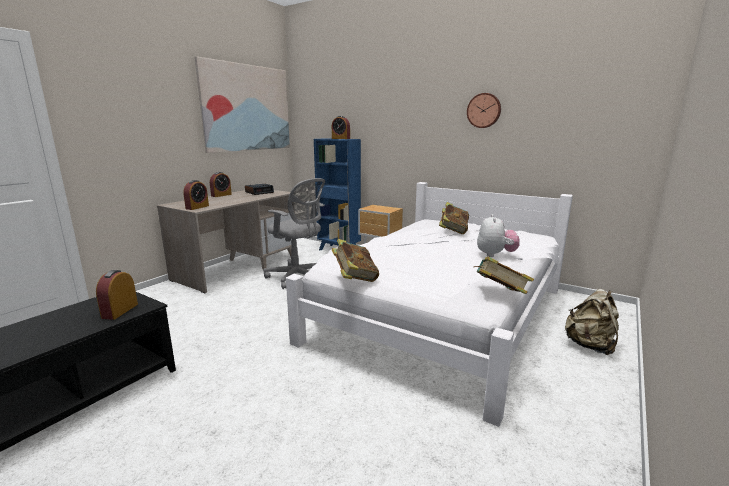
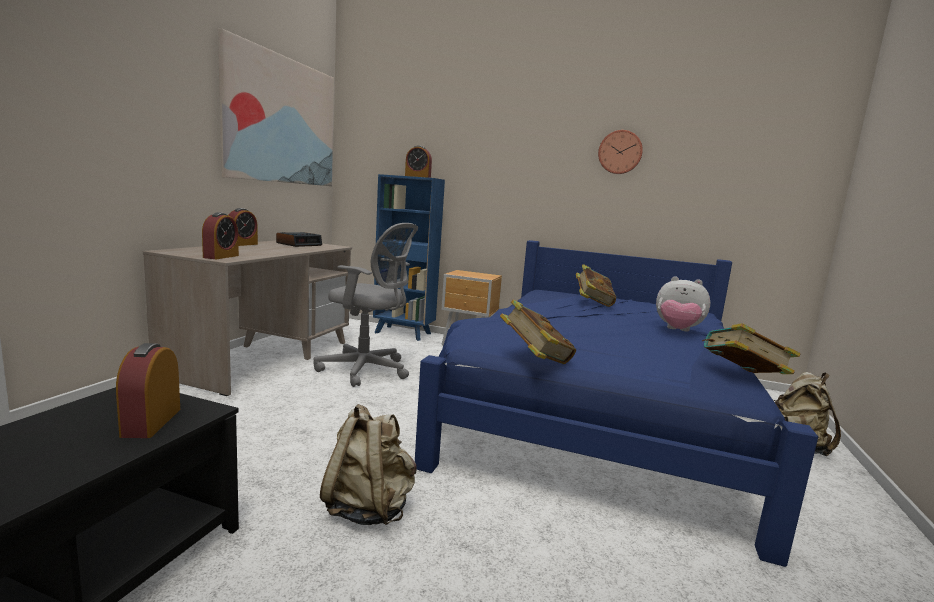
camera: 15 degrees left, 5 degrees down
(250, 365) = (369, 508): none -> beige backpack
(440, 314) = (595, 414): white bed -> blue bed
(495, 255) = (677, 331): plush toy -> plush toy turned 120 degrees clockwise

